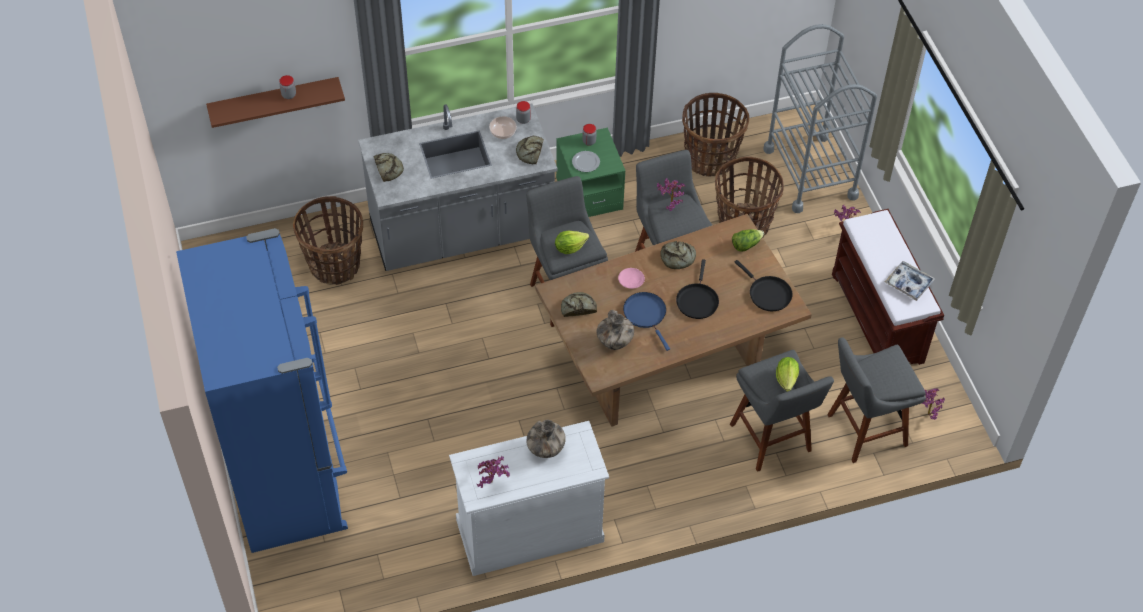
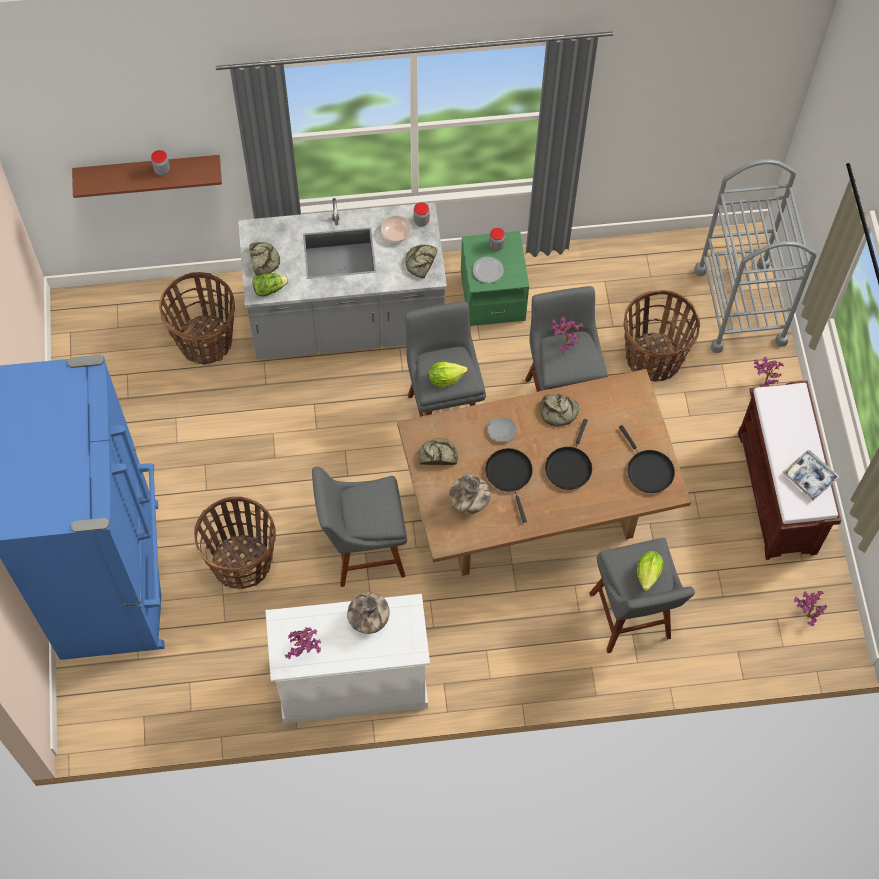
camera: 10 degrees right, 10 degrees up
(631, 280) = (502, 431): pink plate -> grey plate
(646, 314) = (510, 475): blue frying pan -> black frying pan
(710, 159) = (633, 273): basket -> basket (242, 563)
(746, 244) = (636, 406): lettuce -> lettuce (269, 288)
(863, 431) = (732, 624): grey stool -> grey stool (363, 552)

